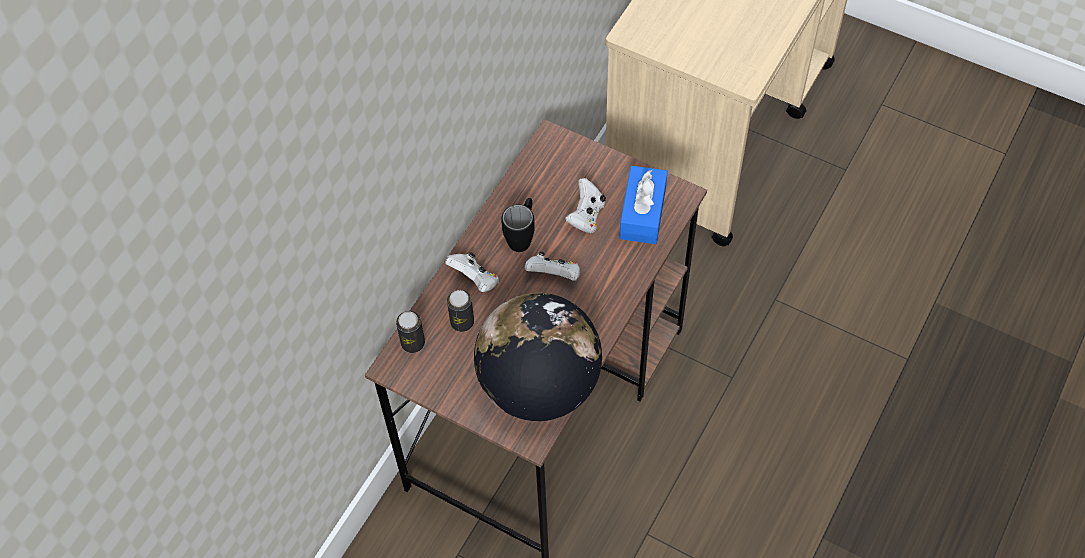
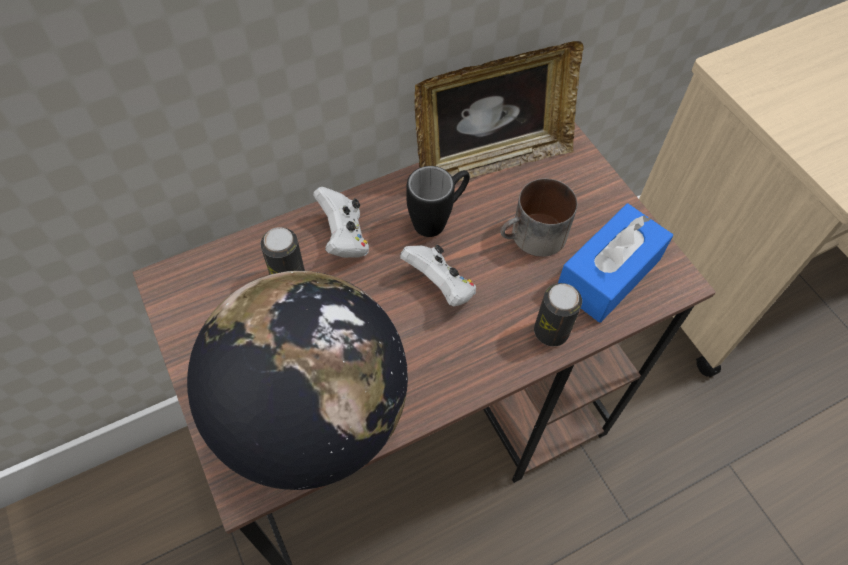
camera: 30 degrees right, 0 degrees up
(413, 343) = (214, 268): can -> can (551, 331)
(526, 180) = (491, 160): none -> picture frame
(586, 216) = (533, 238): white game controller -> mug

